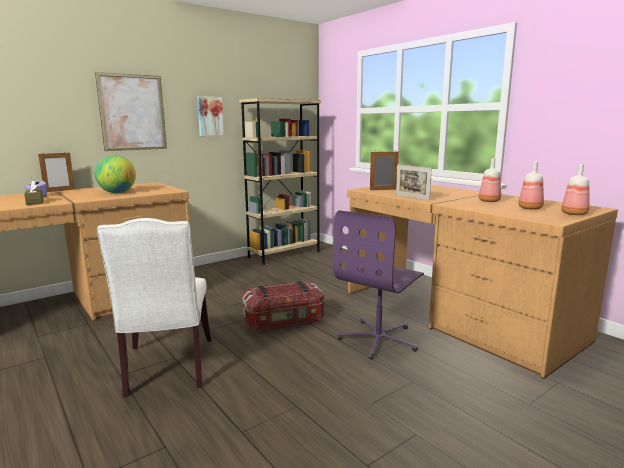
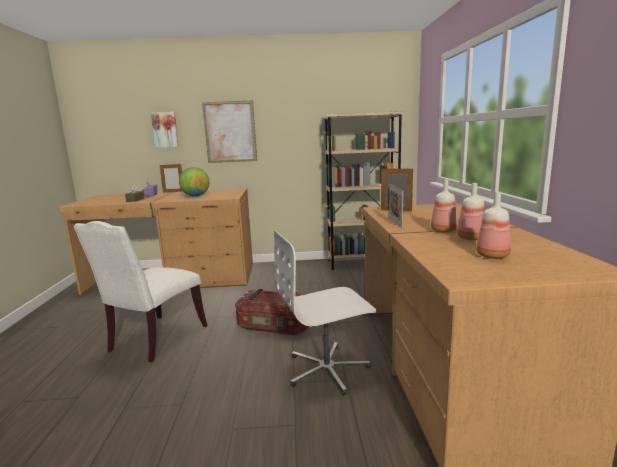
camera: 35 degrees right, 0 degrees up
(210, 116) = (296, 132): picture -> picture (165, 130)
(379, 339) = (327, 370): purple office chair -> white office chair
(575, 214) = (532, 275): bottle -> bottle (443, 231)

